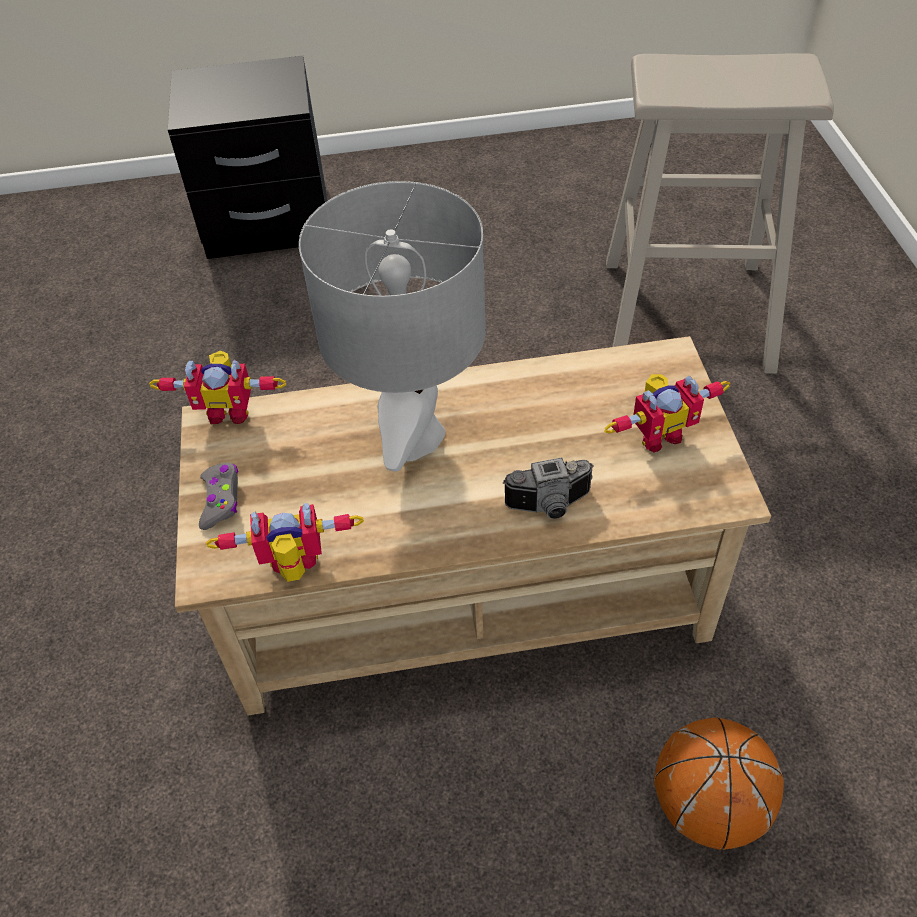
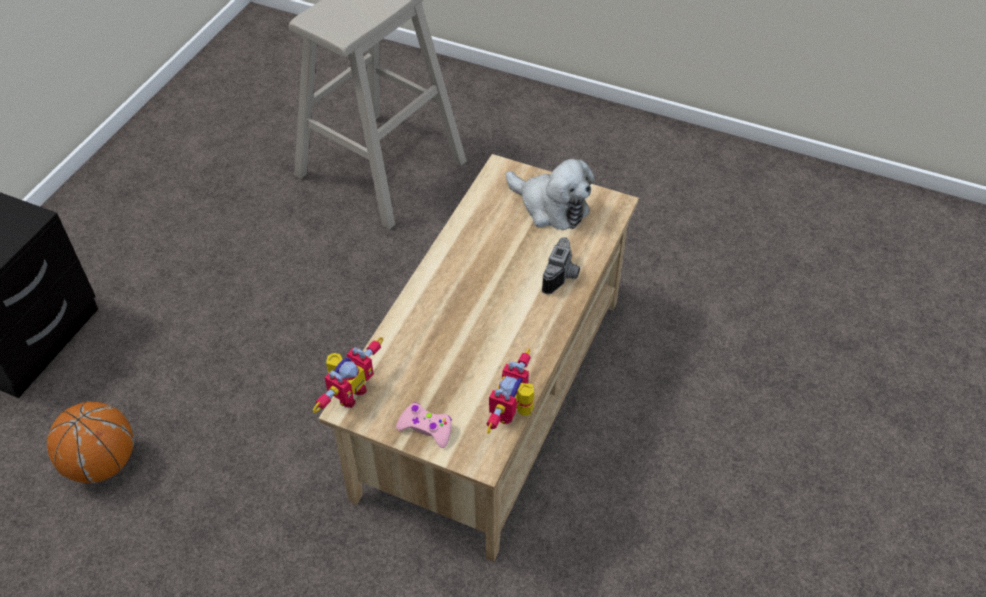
camera: 60 degrees left, 0 degrees up
(221, 500) = (426, 428): grey game controller -> pink game controller
(413, 437) = (459, 310): grey table lamp -> none
(658, 434) = (551, 207): toy robot -> plush toy
(708, 805) = (706, 364): basketball -> basketball (102, 463)

